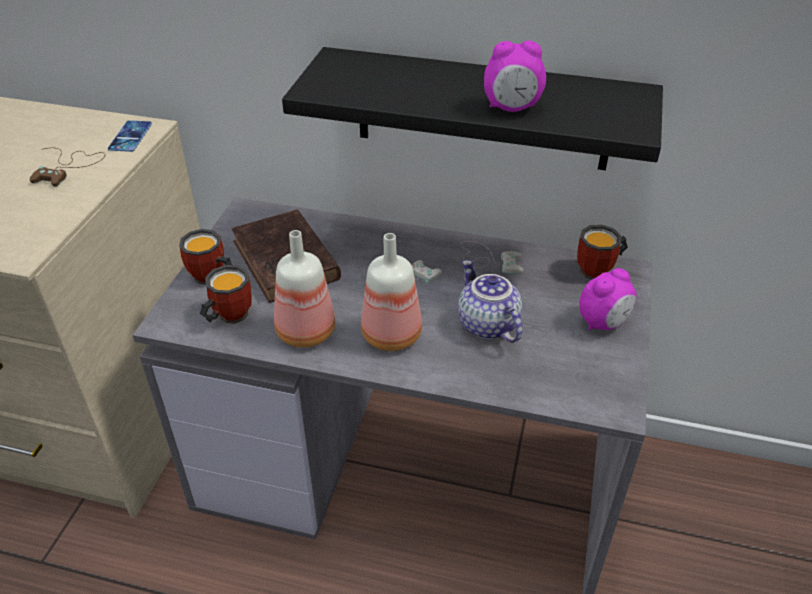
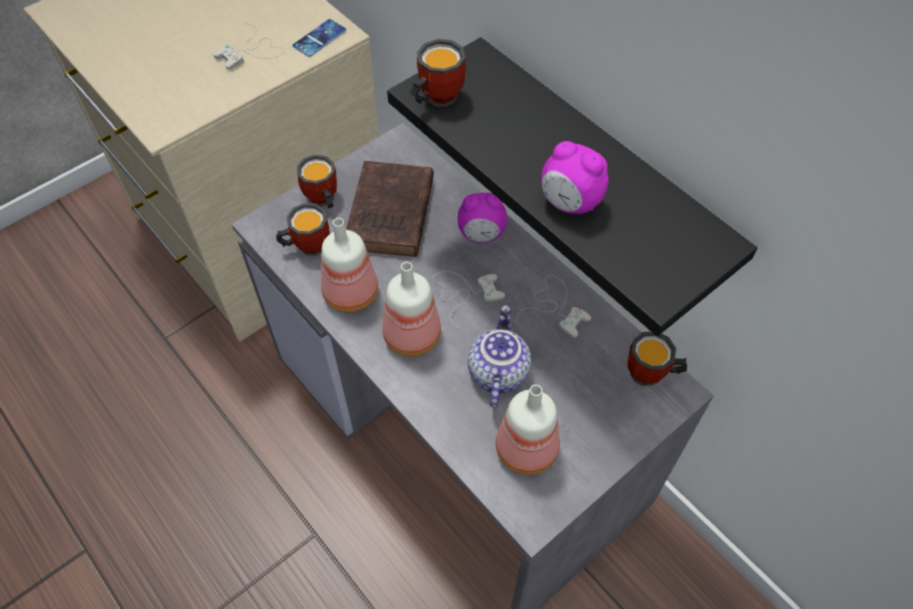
camera: 35 degrees right, 15 degrees up
(68, 167) = (251, 52): brown game controller -> white game controller
(330, 89) = (435, 98): none -> mug
(563, 362) = (527, 447): none -> bottle
(603, 323) = (600, 431): alarm clock -> alarm clock (481, 234)

